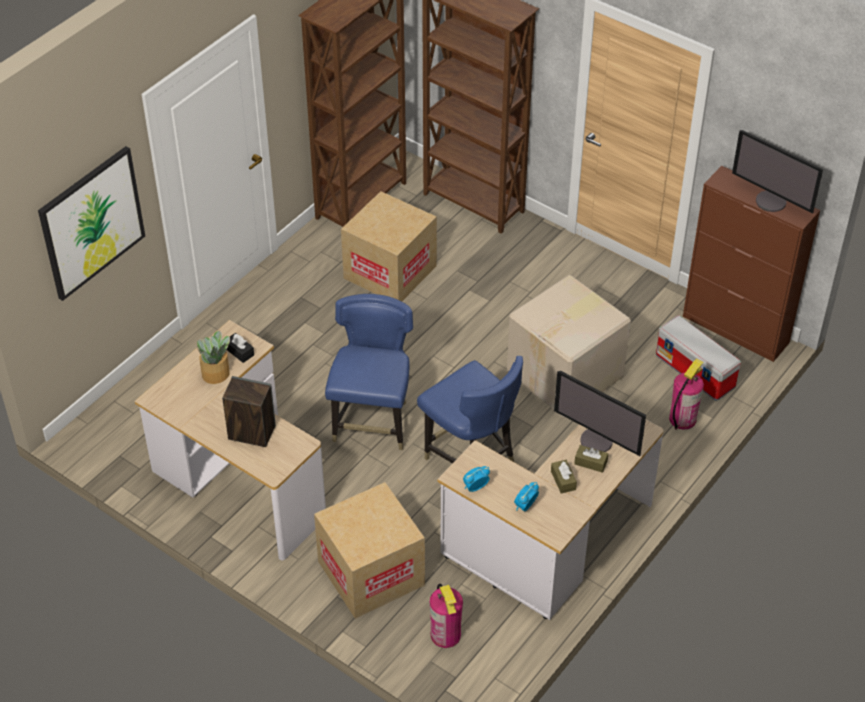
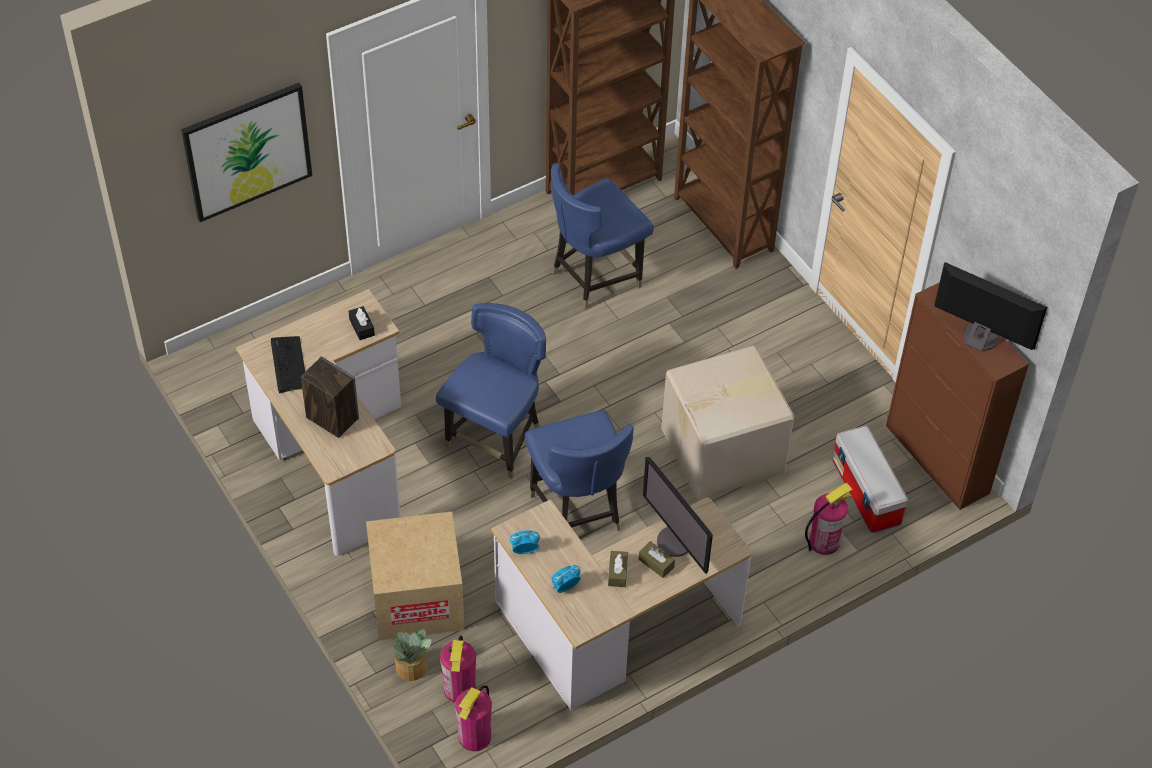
camera: 20 degrees right, 5 degrees up
(189, 401) = (288, 364): none -> keyboard
(216, 374) = (328, 344): potted plant -> potted plant (412, 668)
(390, 272) = (595, 277): cardboard box -> blue chair
(479, 669) = (475, 736): none -> fire extinguisher
(772, 201) = (979, 337): monitor -> monitor turned 150 degrees clockwise

